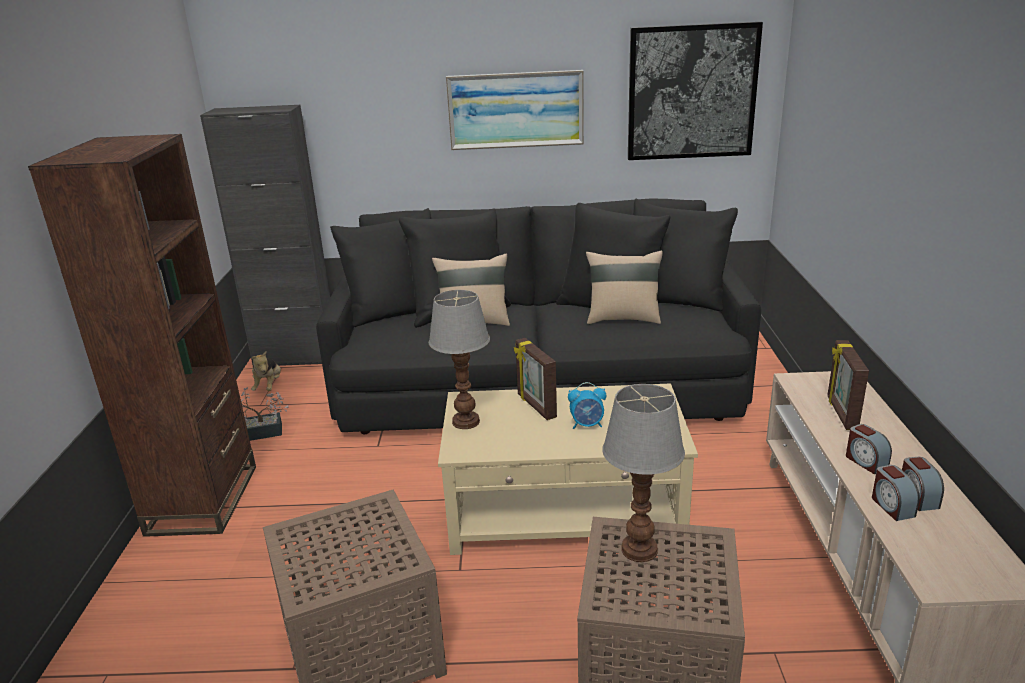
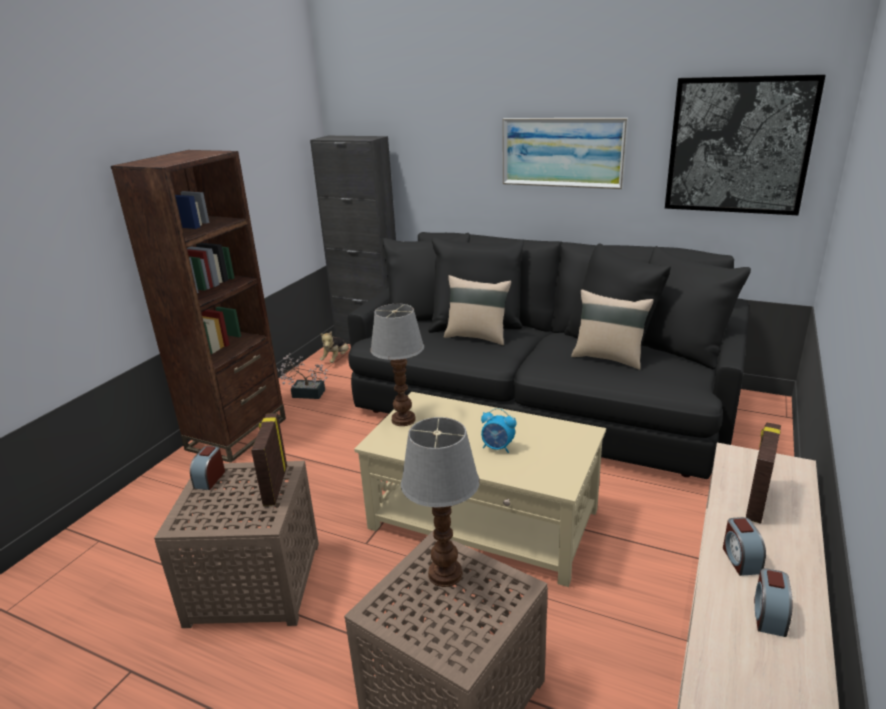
camera: 25 degrees right, 0 degrees up
(535, 406) = (469, 420): picture frame -> picture frame (274, 486)
(891, 506) = (730, 615): alarm clock -> alarm clock (210, 479)

